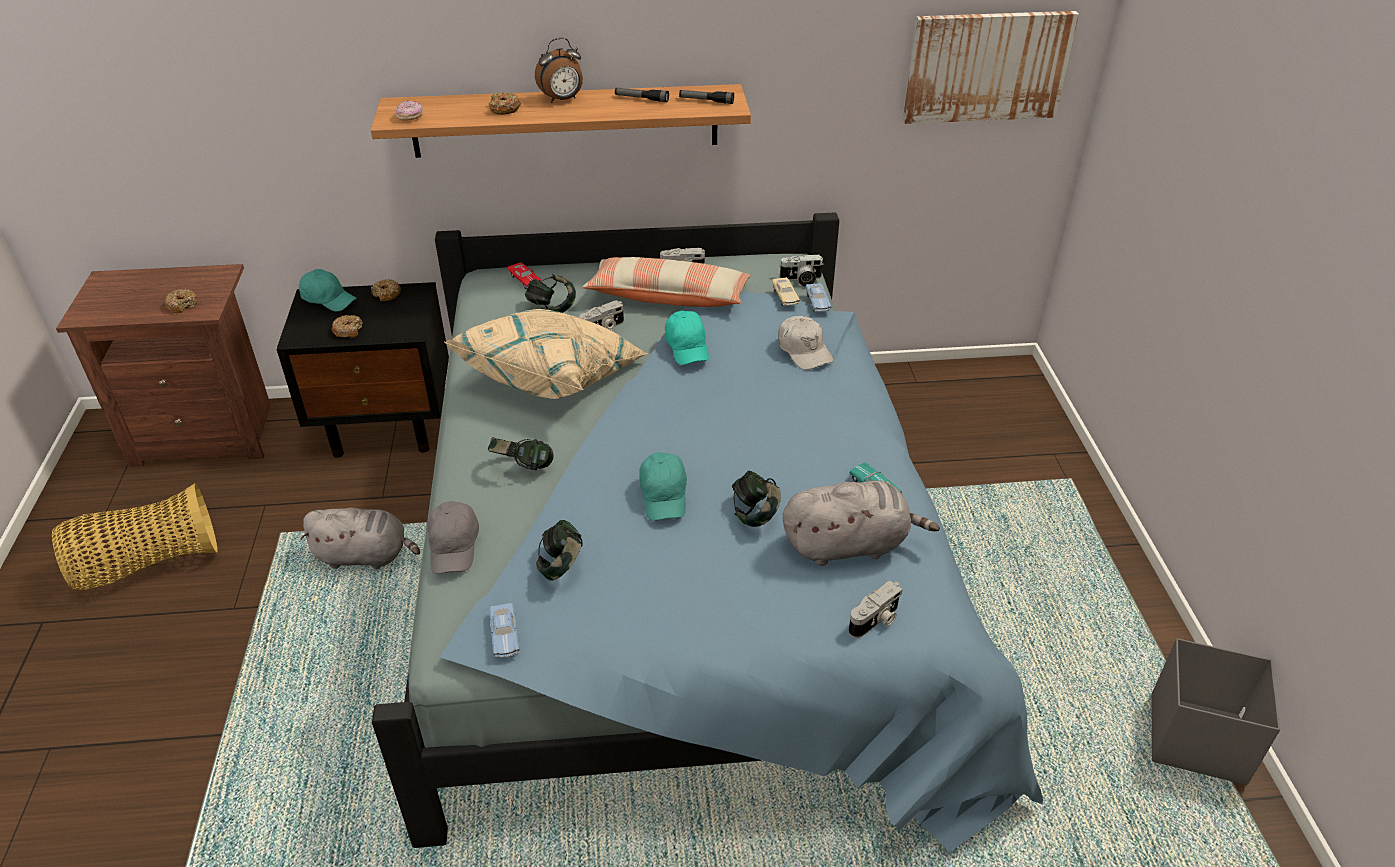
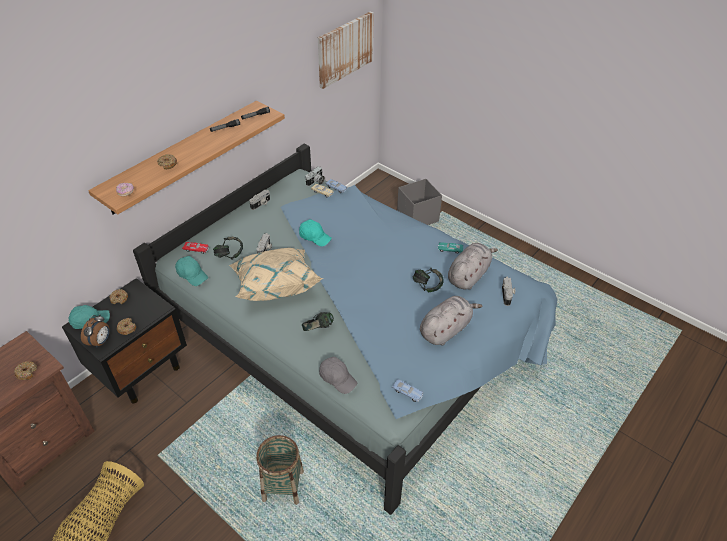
camera: 45 degrees left, 5 degrees up
(348, 684) = (283, 485): none -> basket
(366, 556) = (215, 432): grey plush toy -> grey plush toy (446, 329)
(562, 100) = (188, 146): alarm clock -> alarm clock (100, 341)
(562, 566) = (391, 353): headphones -> none
(664, 495) = (389, 301): turquoise cap -> turquoise cap (192, 275)
(668, 297) = (273, 220): pillow -> none
(804, 350) = (360, 211): white cap -> none
(1195, 738) = (563, 277): grey storage box -> grey storage box (417, 217)

